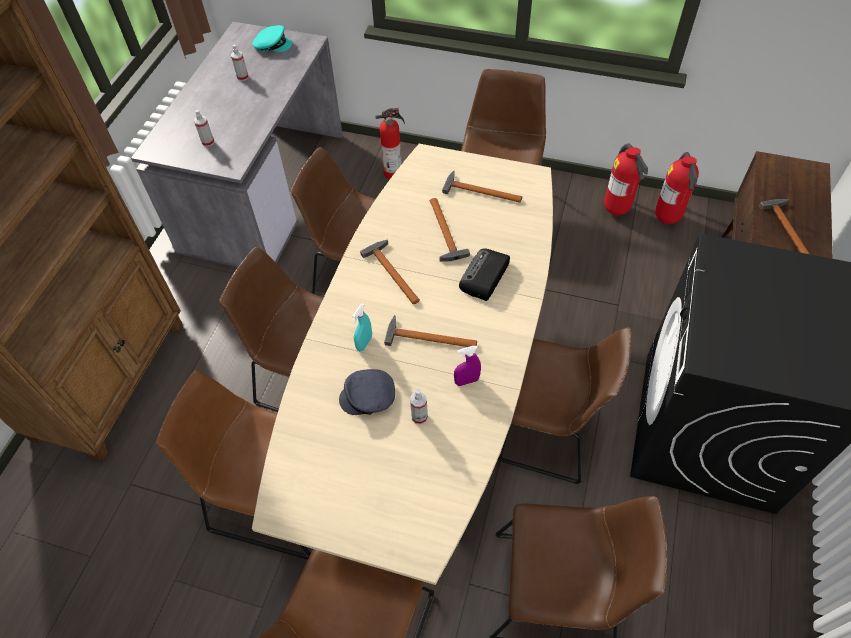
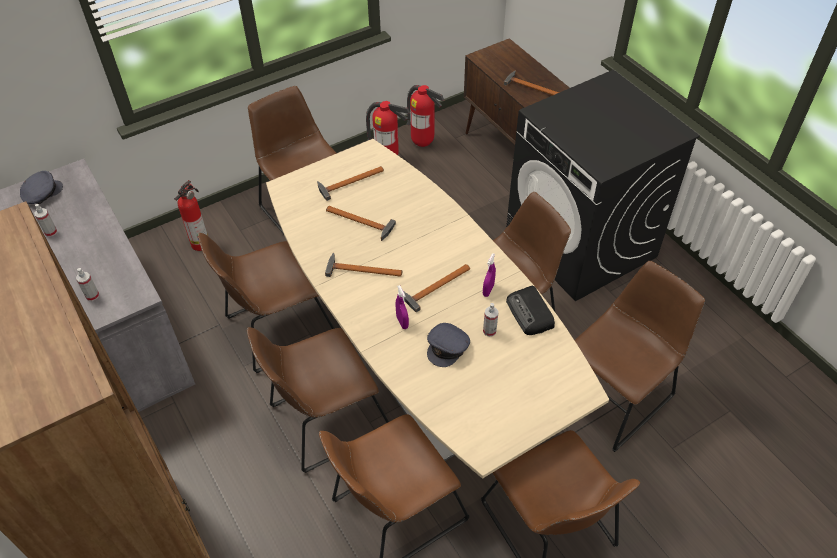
camera: 50 degrees left, 5 degrees down
(272, 45) = (41, 193): turquoise cap -> grey cap
(364, 343) = (402, 322): turquoise spray bottle -> purple spray bottle
(484, 277) = (420, 228): radio -> radio (530, 314)

